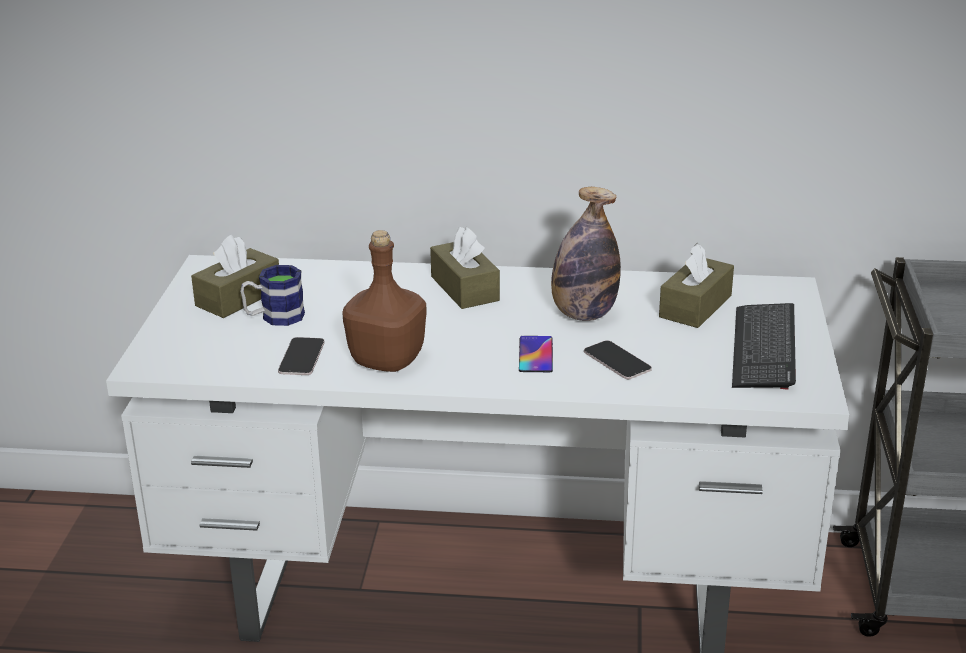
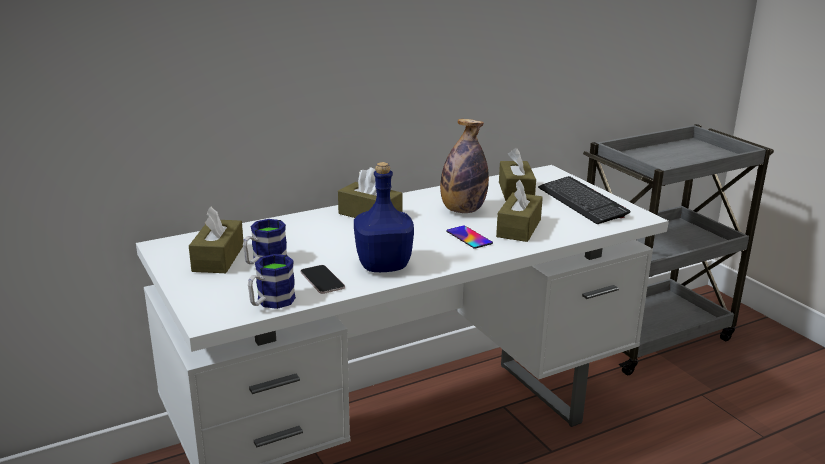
camera: 35 degrees left, 5 degrees down
(220, 367) = (270, 303): none -> mug
(387, 360) = (383, 265): brown bottle -> blue bottle
(617, 361) = (519, 228): phone -> brown tissue box

